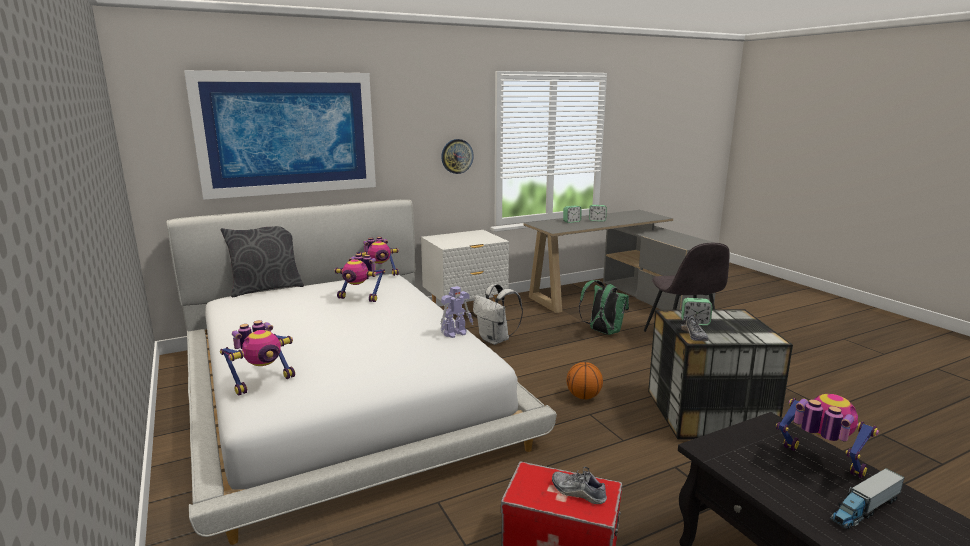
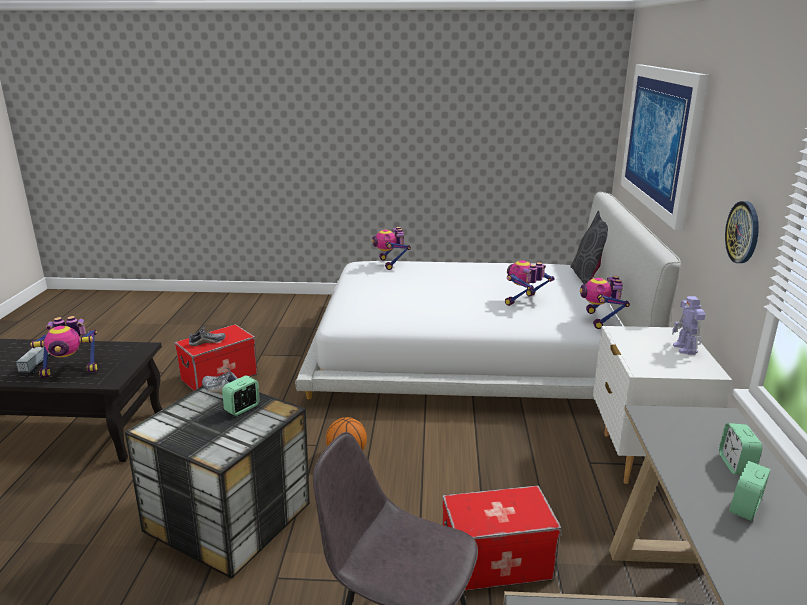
camera: 120 degrees right, 5 degrees up
(456, 333) = (398, 320): toy robot -> toy robot (685, 349)
(496, 340) = (529, 452): white backpack -> none
(602, 332) = (496, 562): green backpack -> storage box

